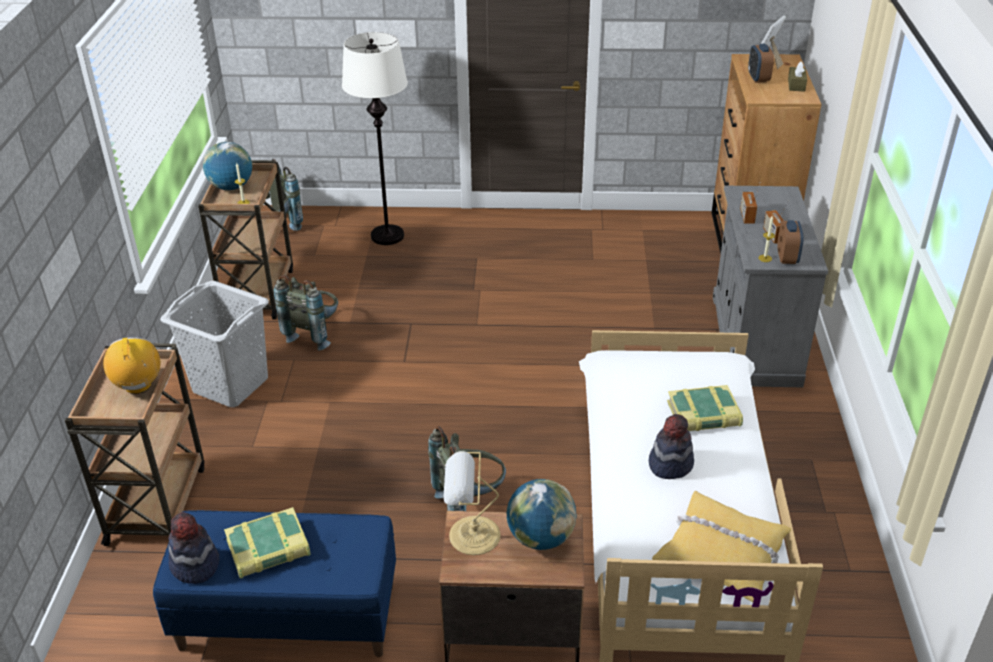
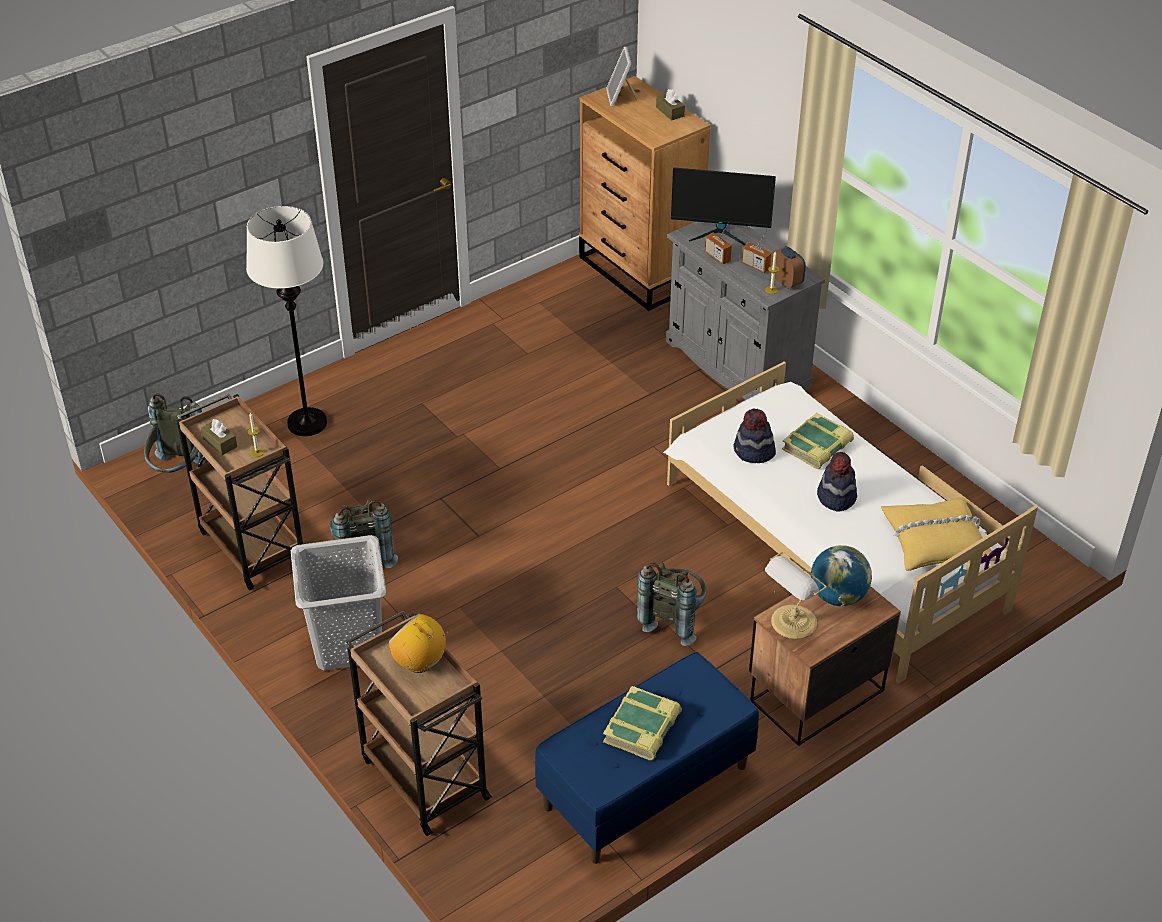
camera: 40 degrees left, 5 degrees up
(195, 565) = (604, 774): hat -> hat (753, 452)
(231, 187) = (220, 443): globe -> brown tissue box
(758, 78) = (633, 117): alarm clock -> none
(772, 202) = (720, 233): none -> monitor

